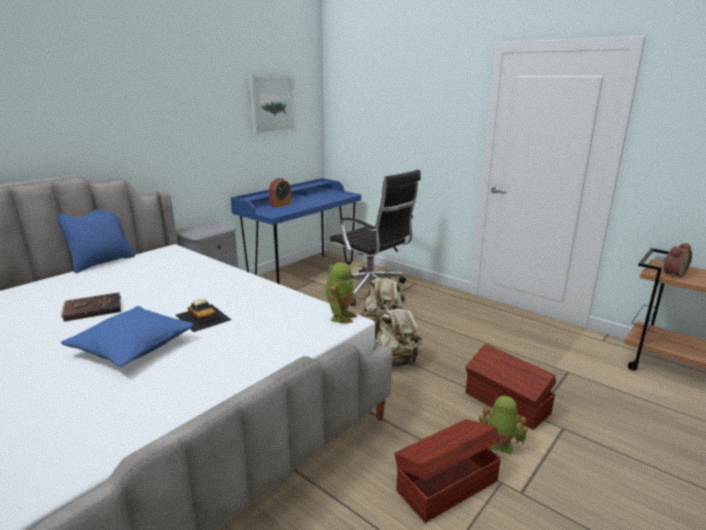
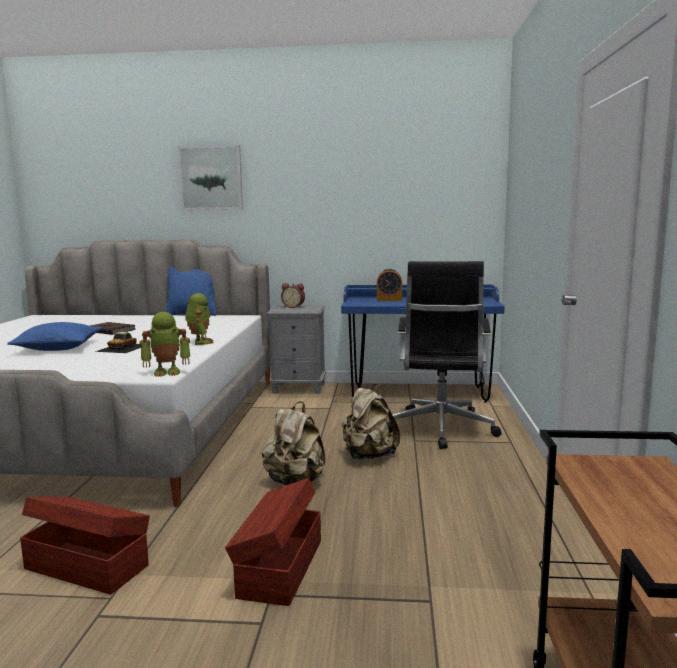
camera: 55 degrees right, 10 degrees down
(272, 104) = (416, 187): picture -> picture (211, 178)
(499, 447) = (178, 582): toy robot -> toy robot (200, 342)
(672, 274) = (601, 476): alarm clock -> alarm clock (293, 307)

